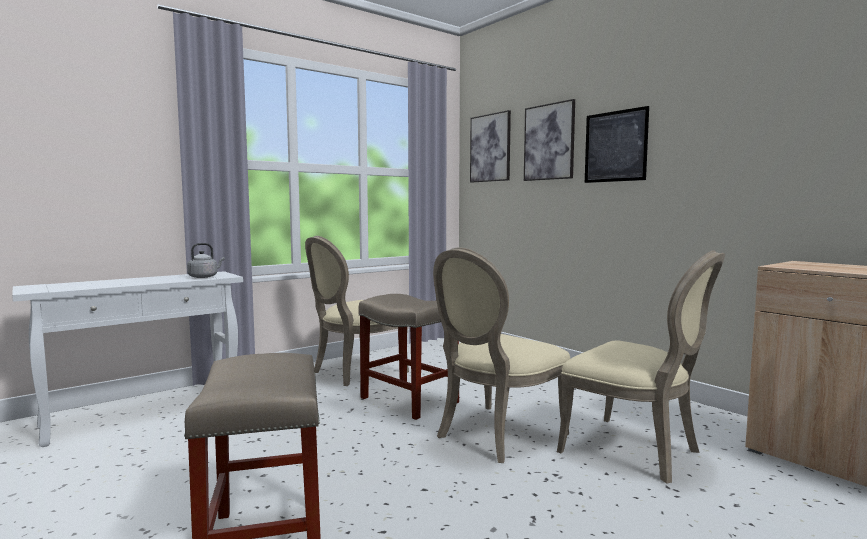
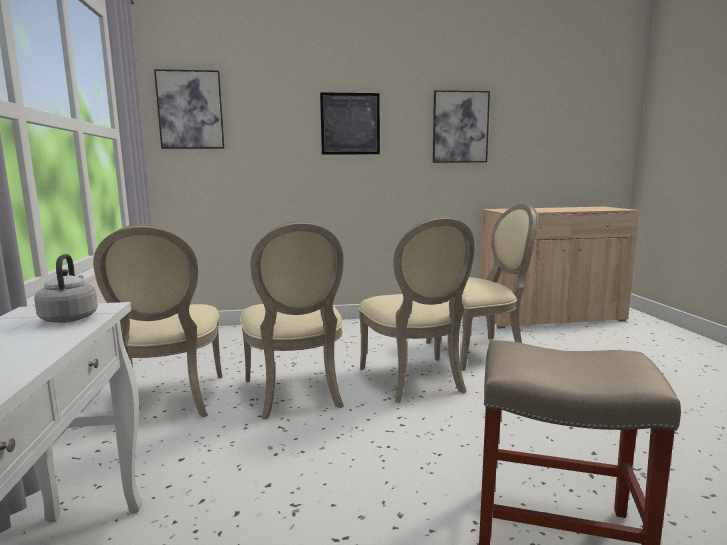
camera: 60 degrees left, 5 degrees up
(407, 400) = (297, 394): beige stool -> beige chair
(549, 142) = (276, 112): picture -> picture (460, 127)

